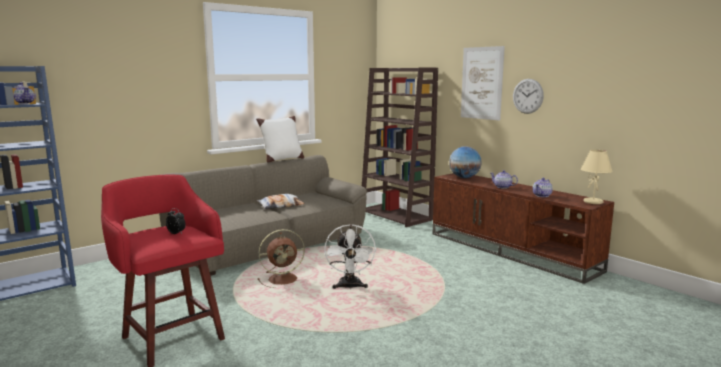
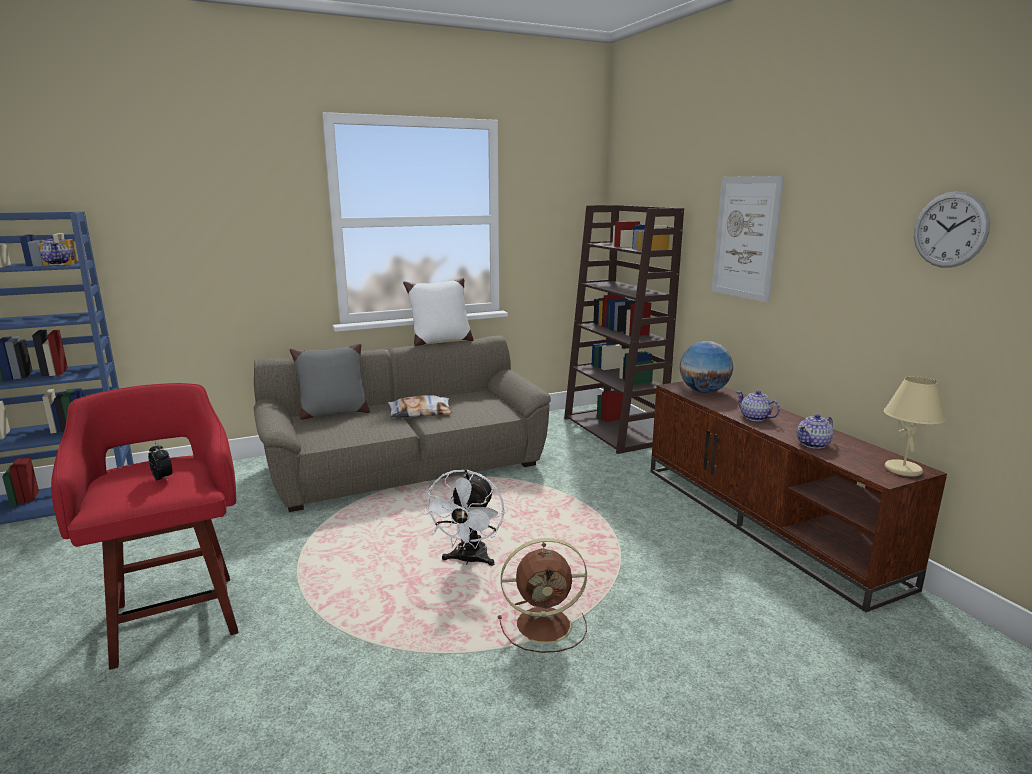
camera: 15 degrees right, 5 degrees up
(218, 210) = (333, 413): none -> grey pillow
(284, 279) = (386, 531): brown fan -> brown fan (546, 624)
(527, 96) = (815, 265): wall clock -> wall clock (950, 230)

